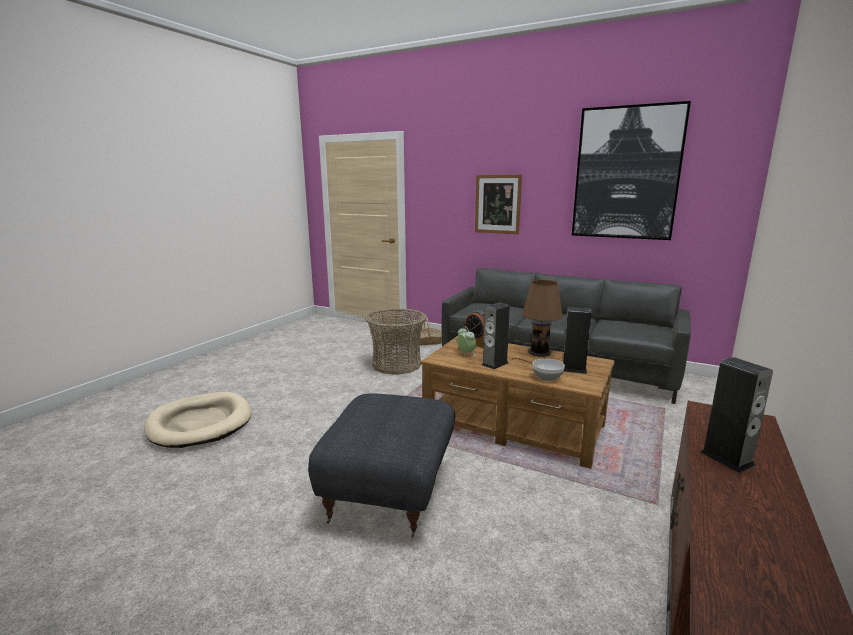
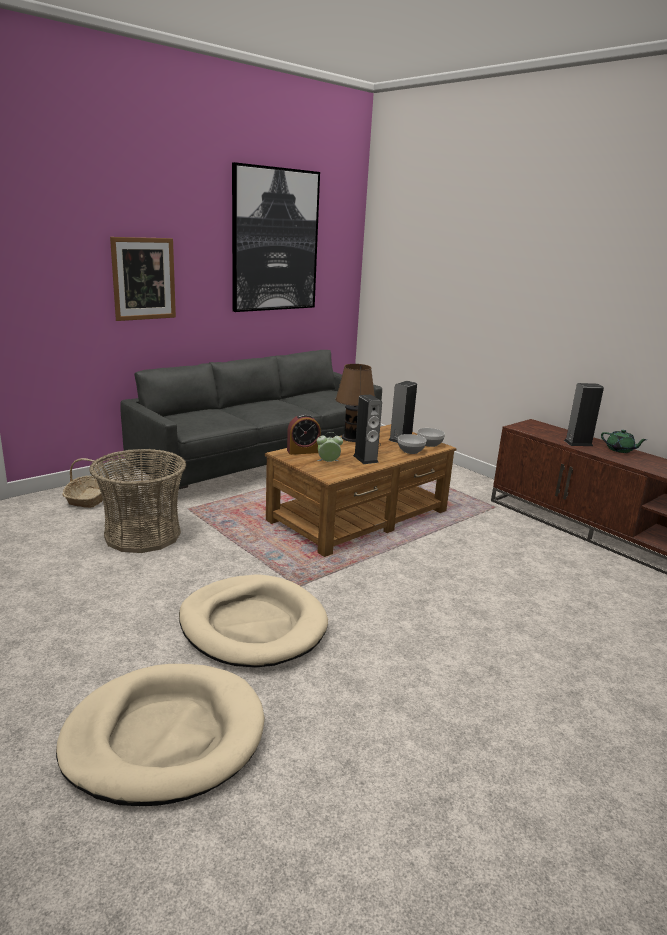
camera: 70 degrees left, 5 degrees up
(312, 421) = (253, 625): none -> beige dog bed
(390, 491) = (437, 601): grey ottoman -> none
(584, 382) = (429, 444): none -> bowl
(772, 501) = (620, 450): none -> green teapot

